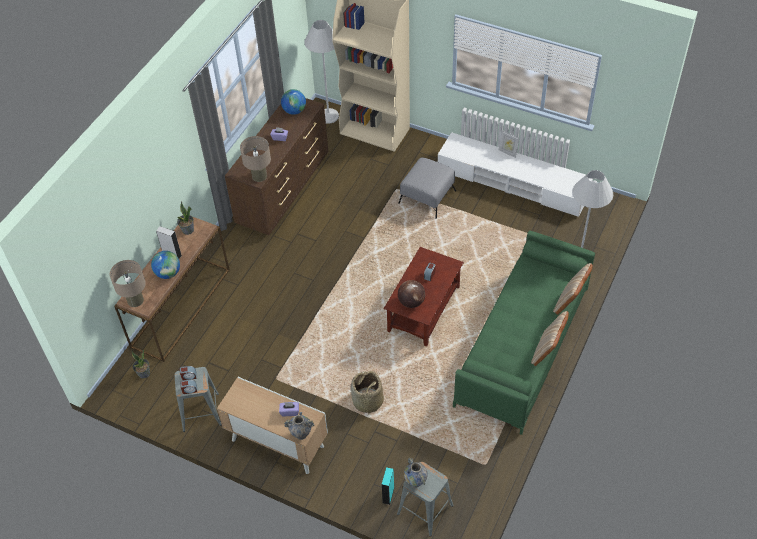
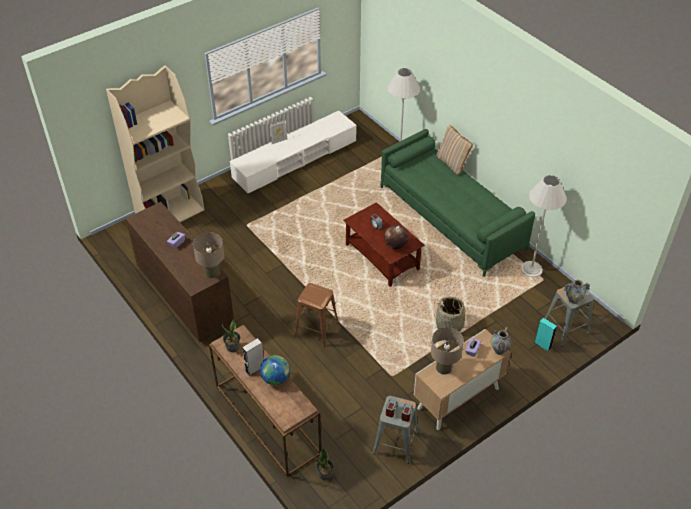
camera: 65 degrees left, 5 degrees down
(135, 300) = (291, 414): beige table lamp -> beige table lamp (444, 367)
(294, 111) = (152, 222): globe -> none
(300, 297) = (316, 329): none -> brown stool
(328, 116) = (124, 235): white floor lamp -> white floor lamp (531, 269)
(426, 197) = (270, 211): grey ottoman -> none
(547, 351) = (488, 192): beige pillow -> none

